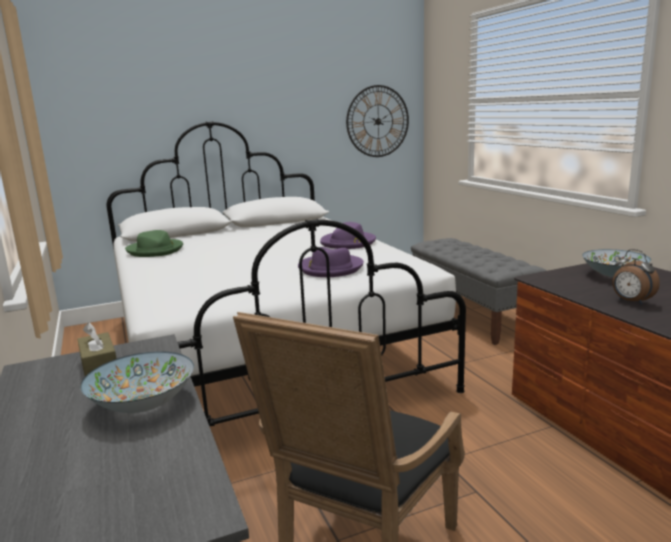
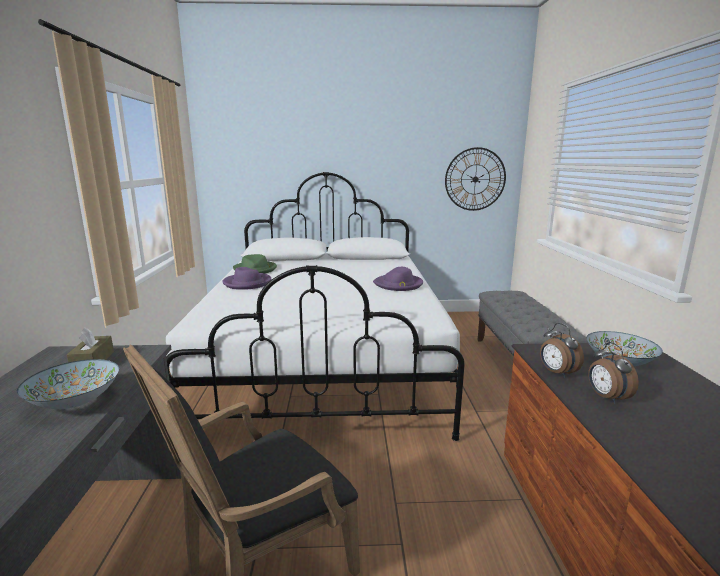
camera: 20 degrees right, 0 degrees up
(330, 268) = (357, 306): purple hat -> purple hat (247, 283)
(575, 291) = (556, 373): none -> alarm clock

